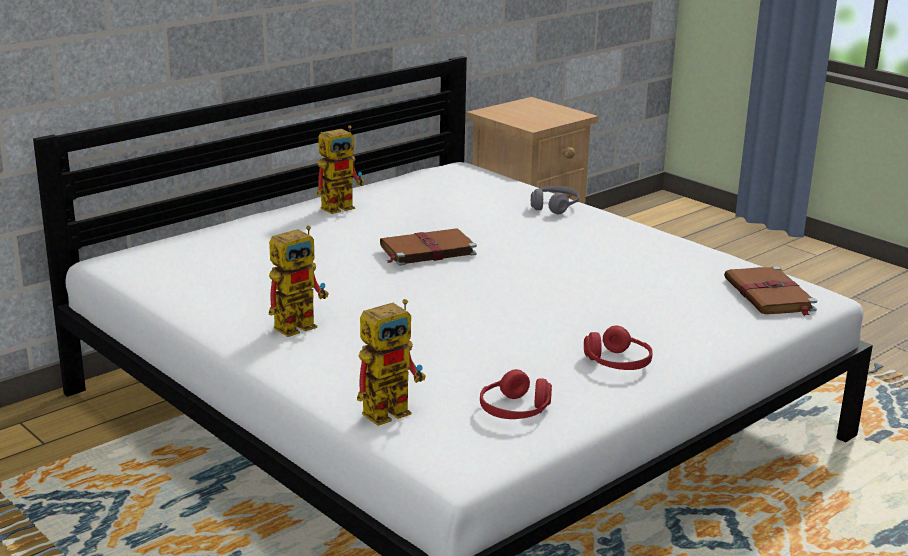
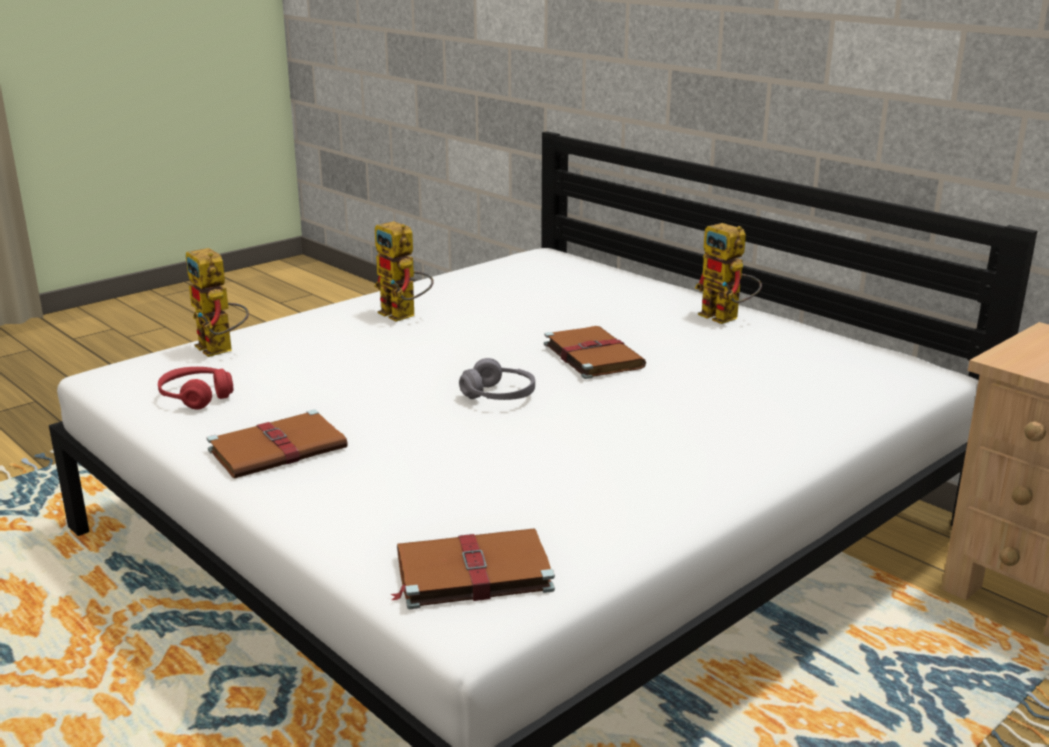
camera: 90 degrees right, 0 degrees up
(554, 206) = (796, 429): grey headphones -> grey headphones (499, 395)
(617, 363) = (280, 449): red headphones -> brown book

